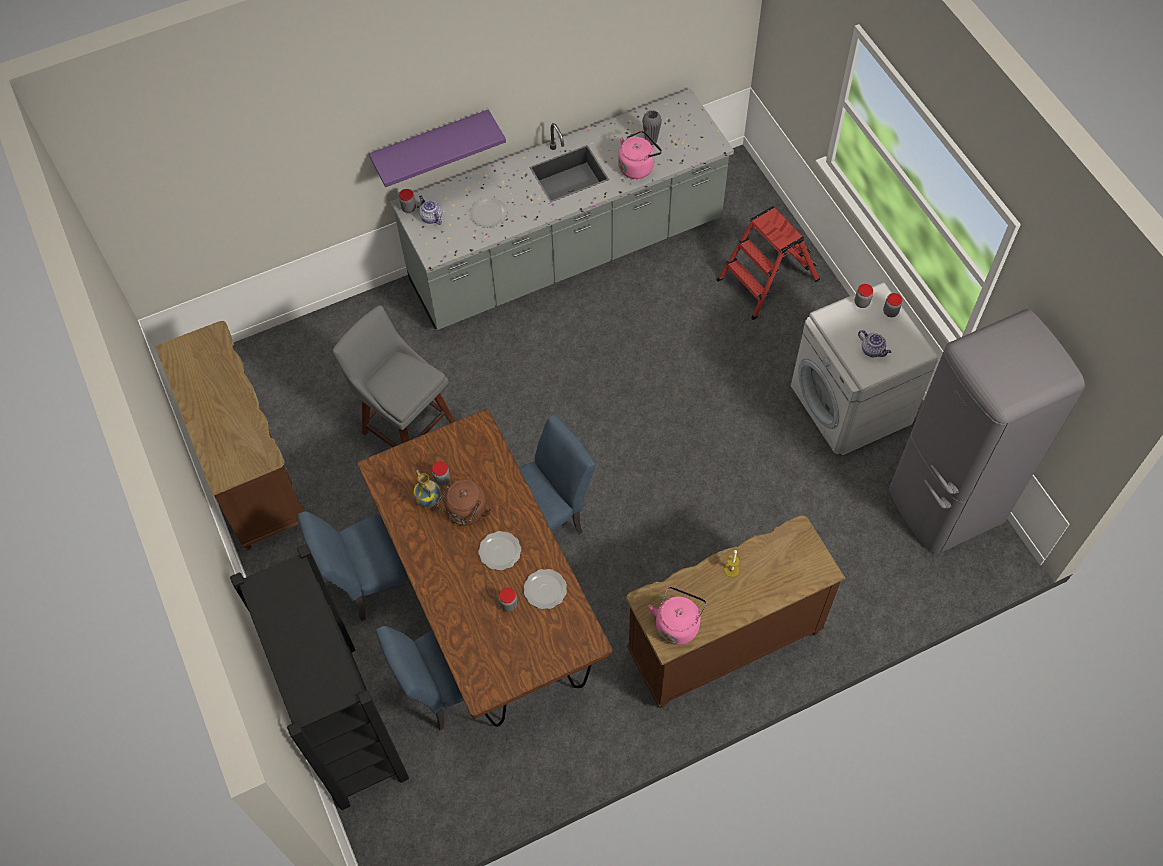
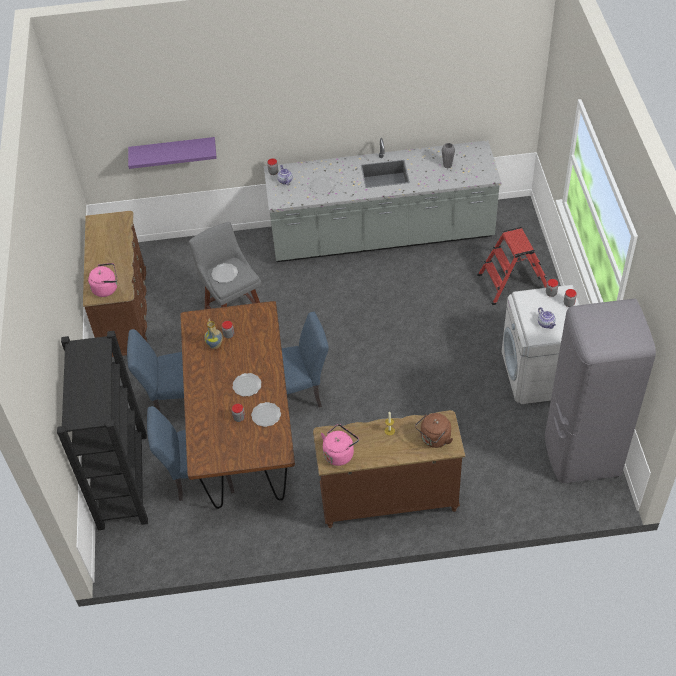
camera: 20 degrees right, 10 degrees down
(393, 382) = (224, 273): none -> plate
(431, 143) = (295, 131): purple shelf -> purple shelf (173, 151)
(466, 513) = (235, 358): brown kettle -> brown kettle (434, 439)
(637, 166) = (432, 179): pink kettle -> pink kettle (107, 288)

